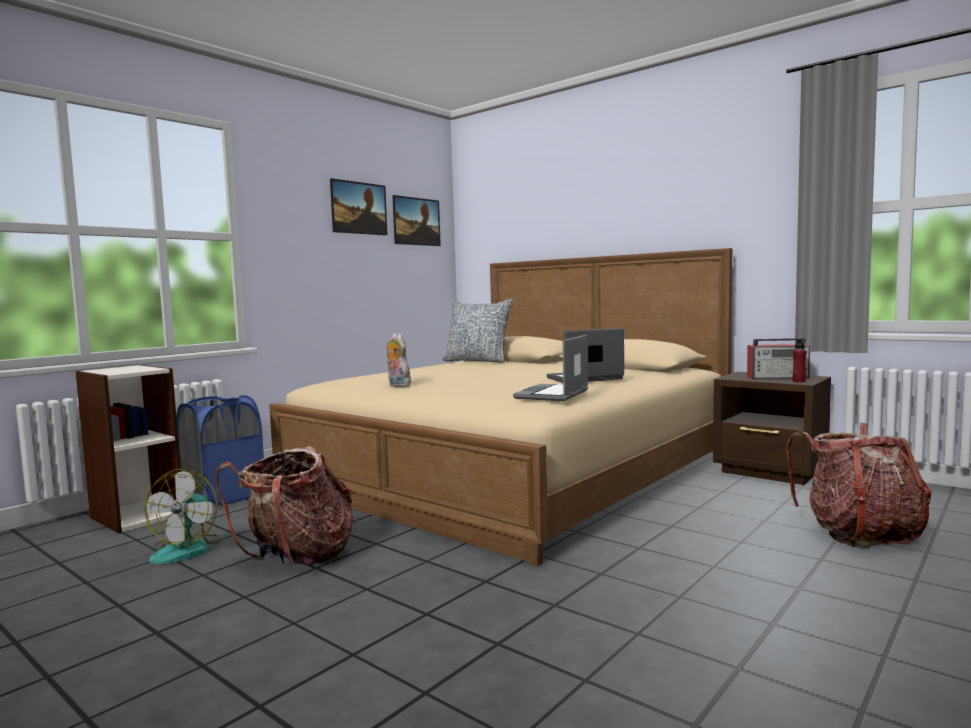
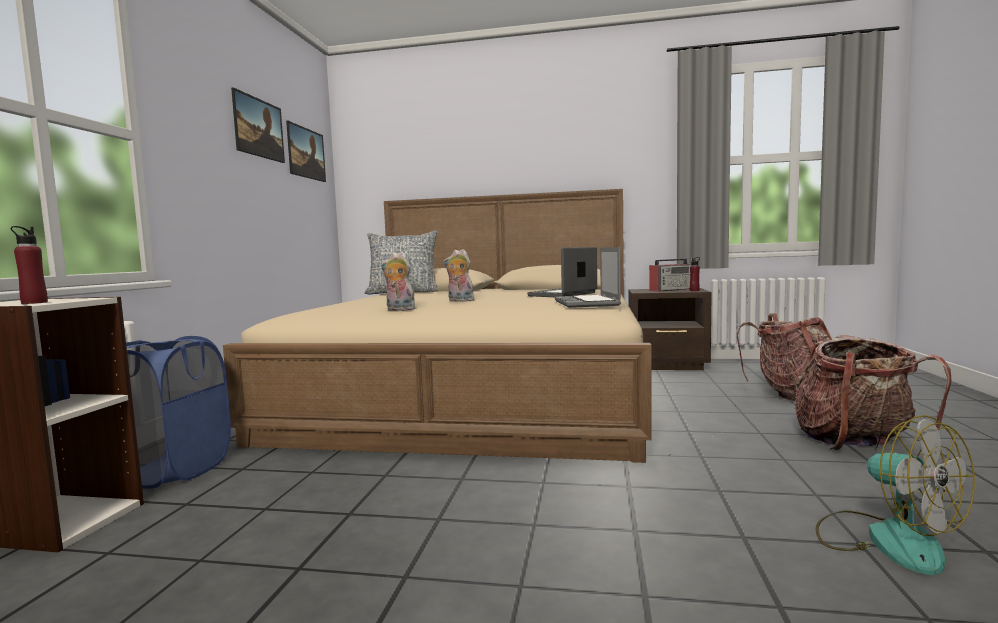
camera: 30 degrees left, 0 degrees up
(118, 372) = (34, 303): none -> red bottle
(188, 549) = (221, 543): fan -> fan (886, 539)
(297, 557) = (396, 514): backpack -> backpack (855, 442)
(471, 379) = (459, 301): none -> plush toy

